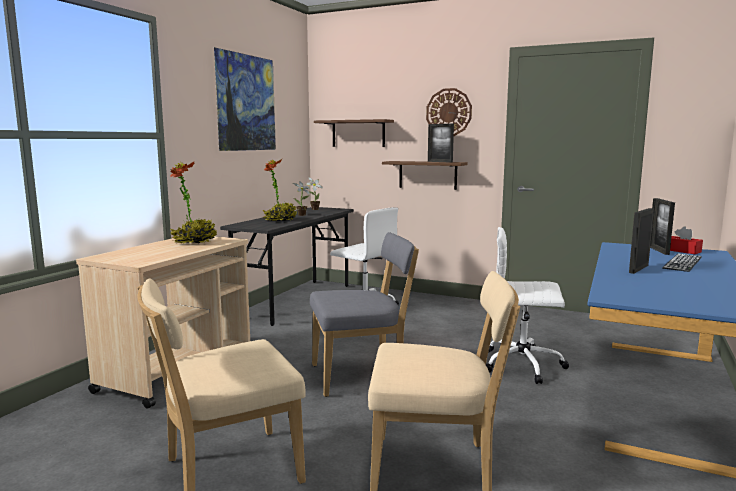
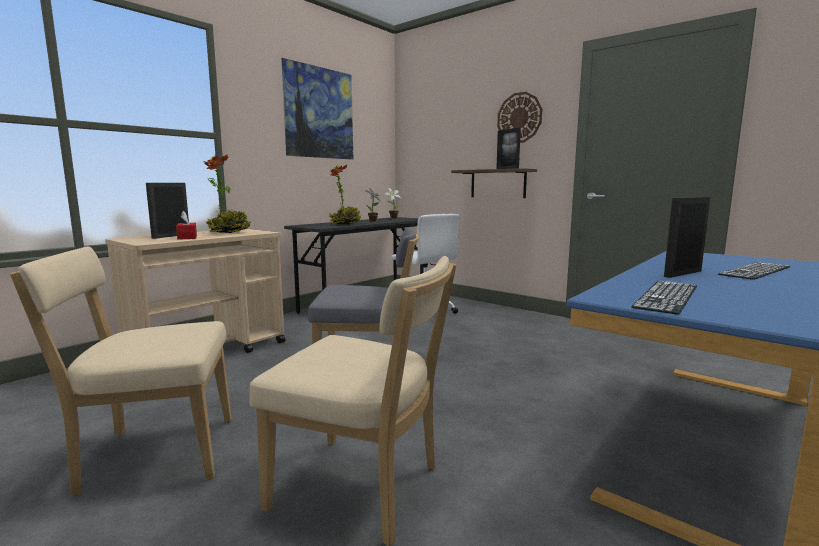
camera: 15 degrees right, 0 degrees up
(358, 133) = (435, 145): brown shelf -> none
(523, 364) = (551, 382): white office chair -> none
(649, 292) = (667, 296): none -> keyboard
(658, 250) = (733, 259): picture frame -> picture frame (171, 236)
(682, 251) = (768, 260): red tissue box -> red tissue box (187, 237)

